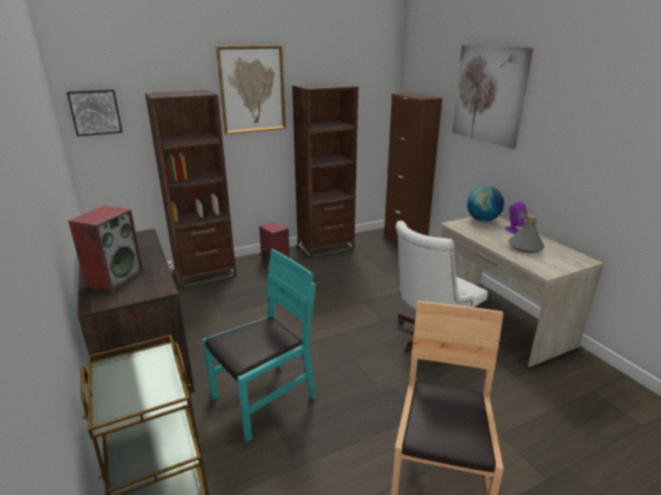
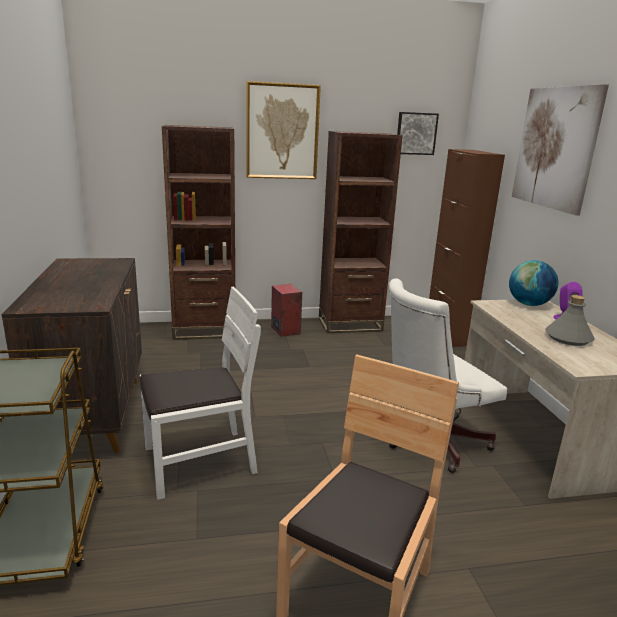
camera: 15 degrees right, 5 degrees down
(95, 112) = (114, 140): picture -> picture (416, 133)
(115, 278) = (61, 290): speaker -> none
(264, 399) = (199, 461): turquoise chair -> white chair

